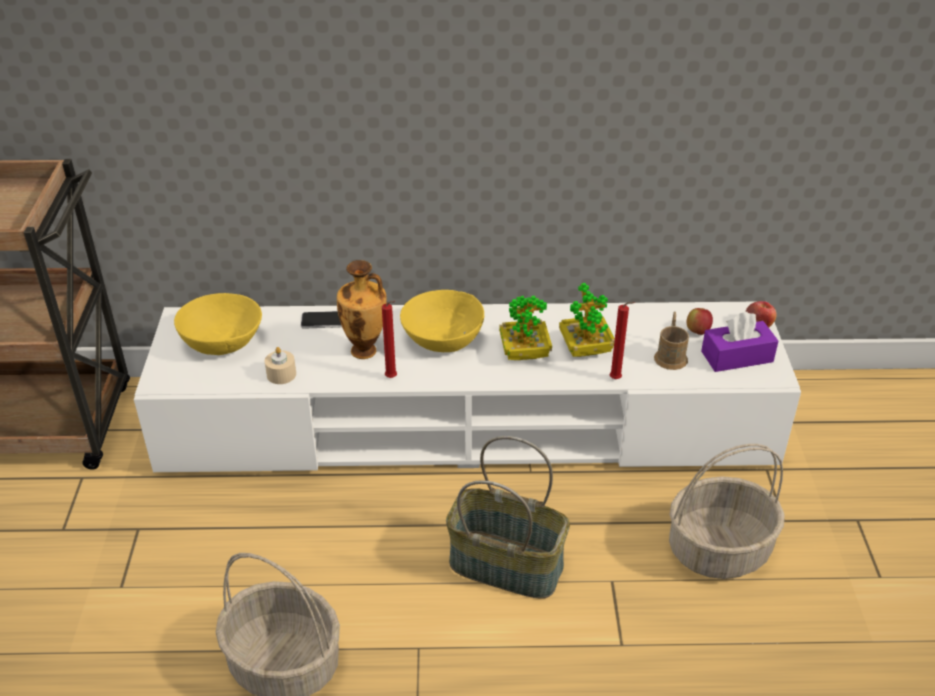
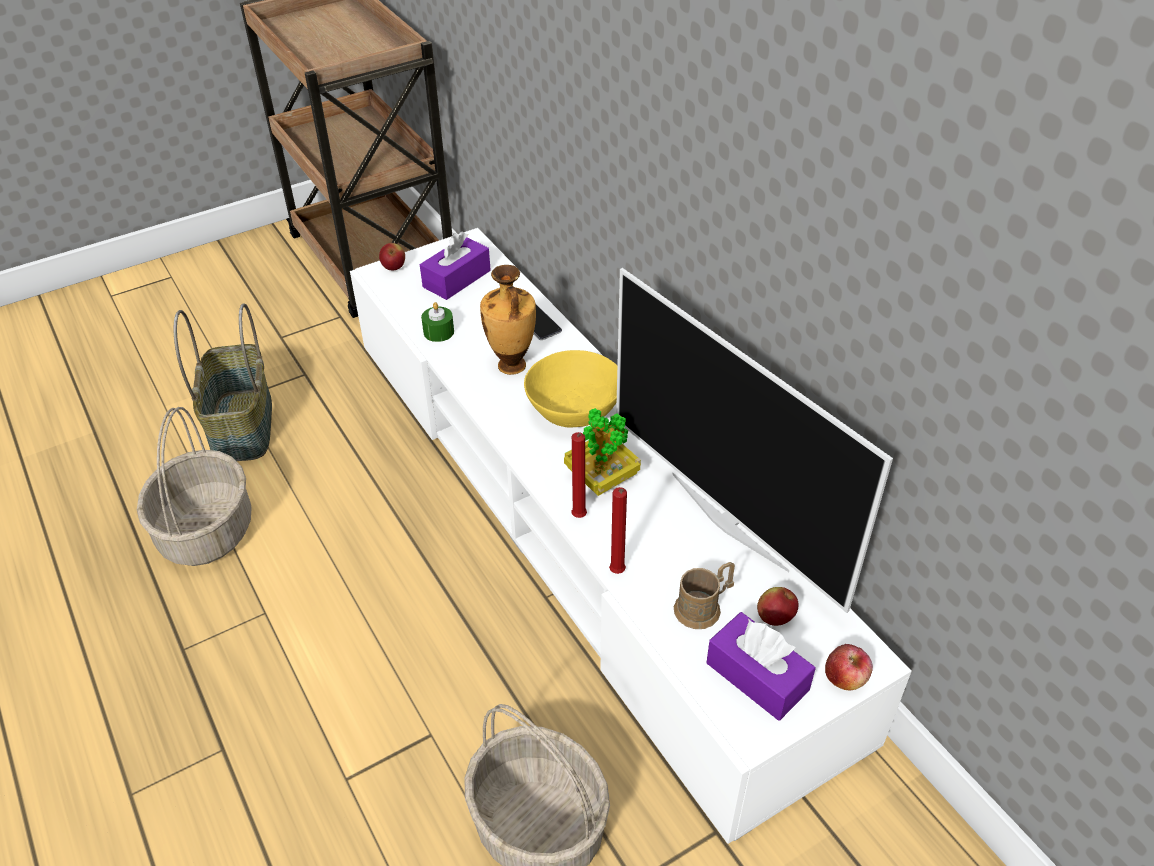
camera: 60 degrees right, 5 degrees up
(163, 371) = (394, 268): none -> apple
(222, 341) = (456, 279): yellow bowl -> purple tissue box
(281, 374) = (438, 332): beige candle -> green candle
(392, 378) = (485, 402): red candle -> red candle (578, 518)
(507, 564) = (403, 634): basket -> basket (244, 426)
(585, 349) = (650, 525): potted plant -> none
(606, 315) = (730, 519): none -> television

